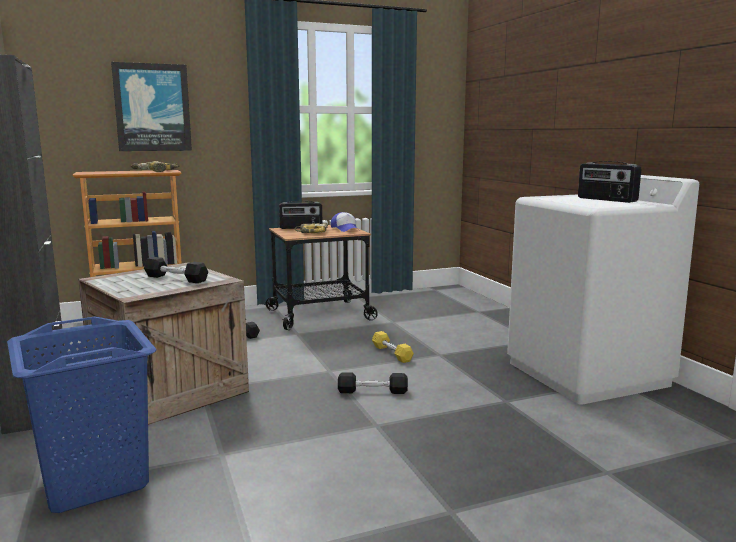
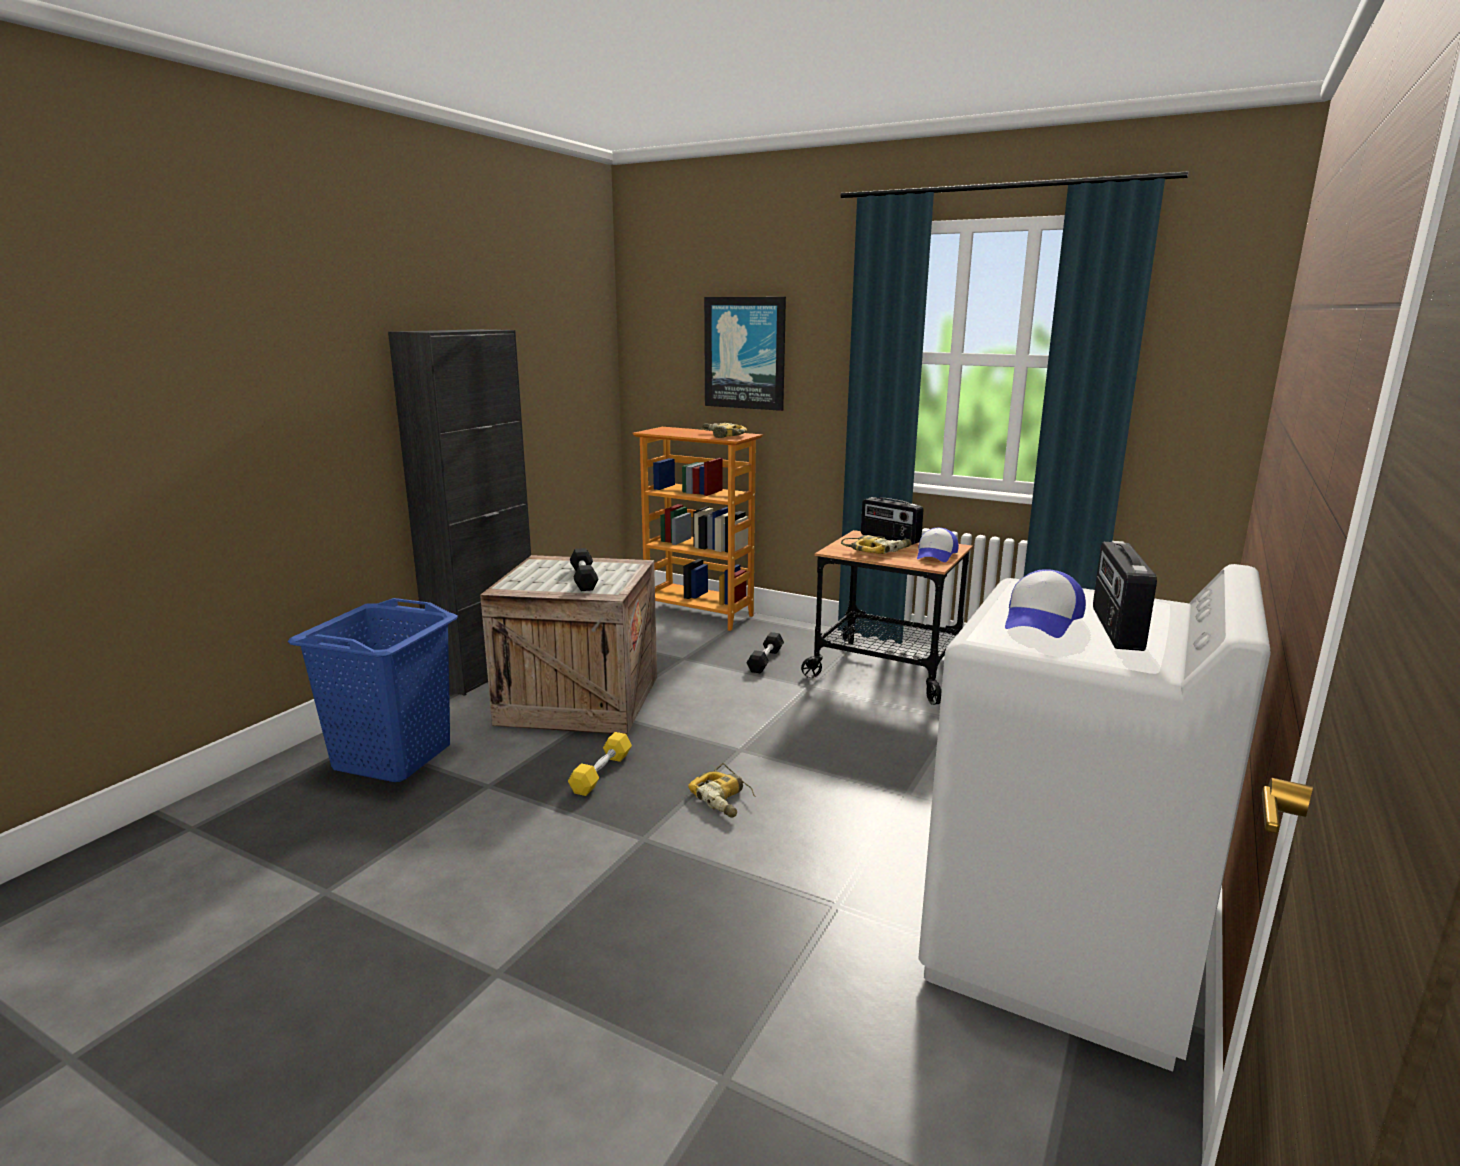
camera: 50 degrees right, 5 degrees up
(372, 391) = (725, 798): black dumbbell -> power drill
(391, 353) = (852, 762): yellow dumbbell -> yellow dumbbell (601, 773)
(584, 201) = (1042, 620): none -> cap

